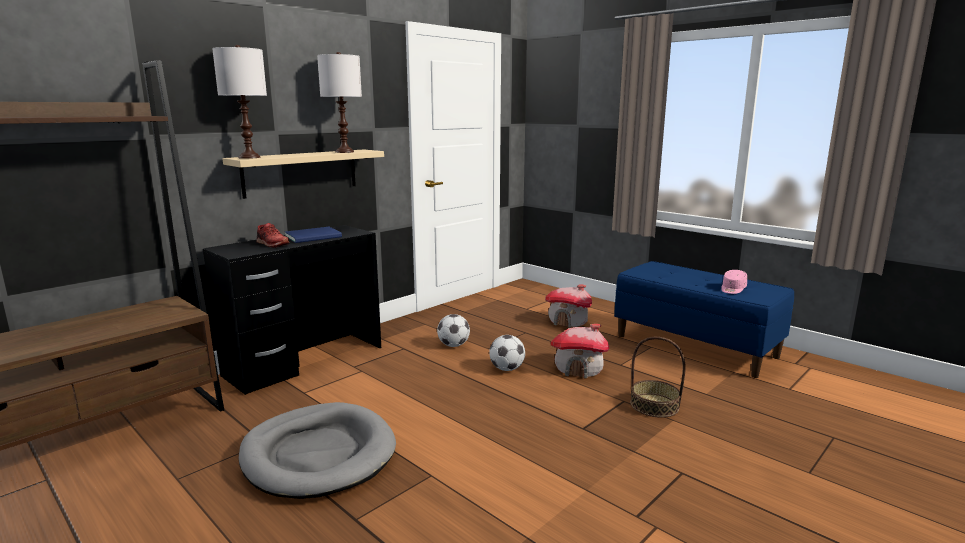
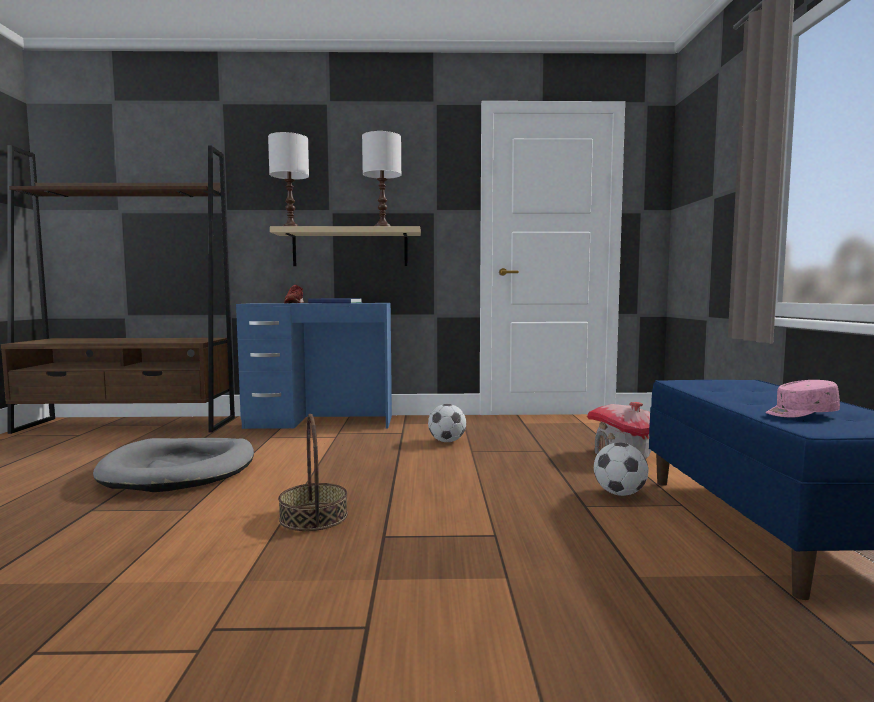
camera: 45 degrees right, 10 degrees down
(305, 360) = (320, 422): black desk -> blue desk
(507, 369) = (446, 469): football -> football (619, 493)
(579, 369) = (521, 493): toy house -> none
(654, 405) = (522, 554): basket -> basket (314, 517)

